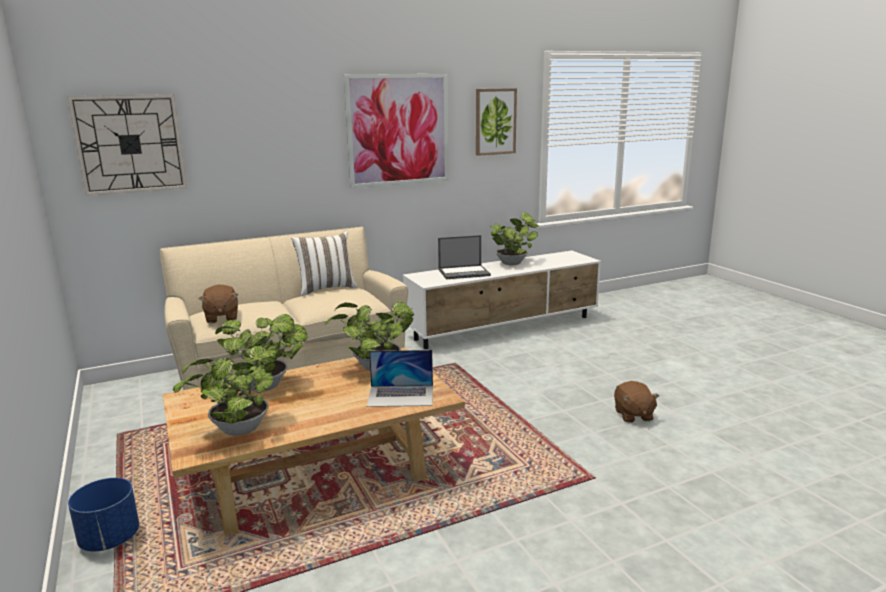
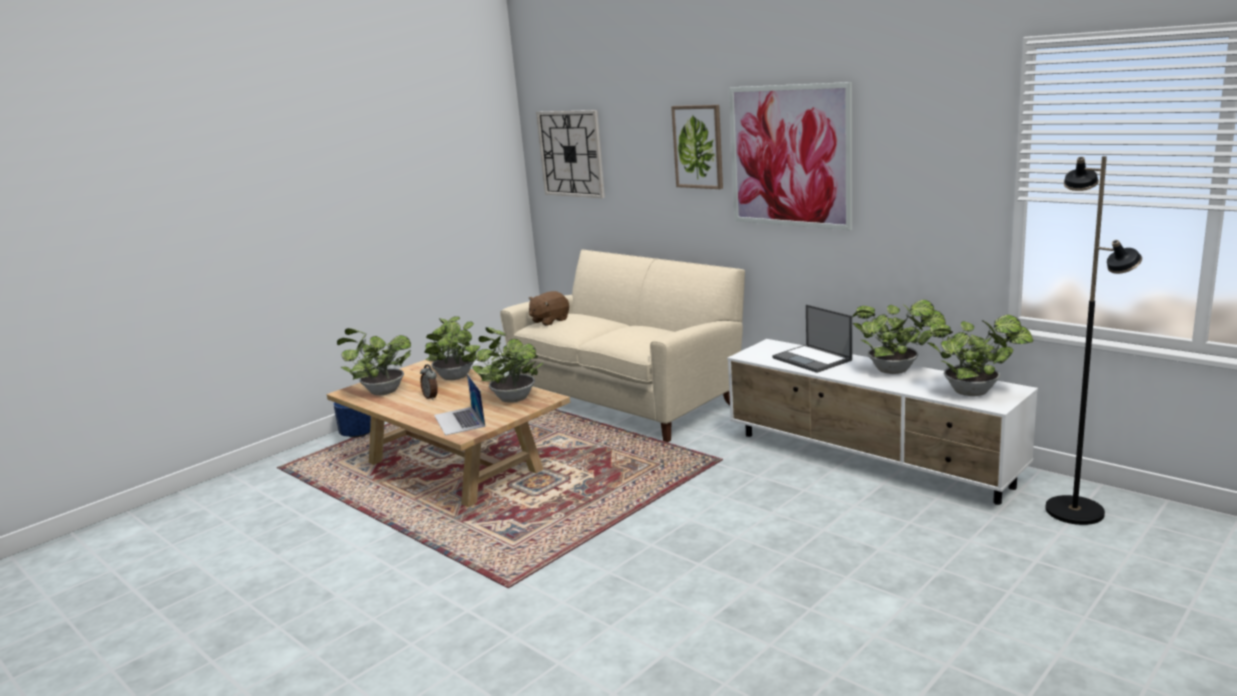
camera: 70 degrees right, 0 degrees up
(308, 403) = (431, 397): none -> alarm clock
(326, 288) = (659, 326): white pillow -> none
(495, 121) = (927, 152): picture -> picture (698, 146)
(565, 258) = (975, 392): none -> potted plant
(604, 307) = (1074, 511): none -> black floor lamp
(633, 415) = (673, 591): brown plush toy -> none

